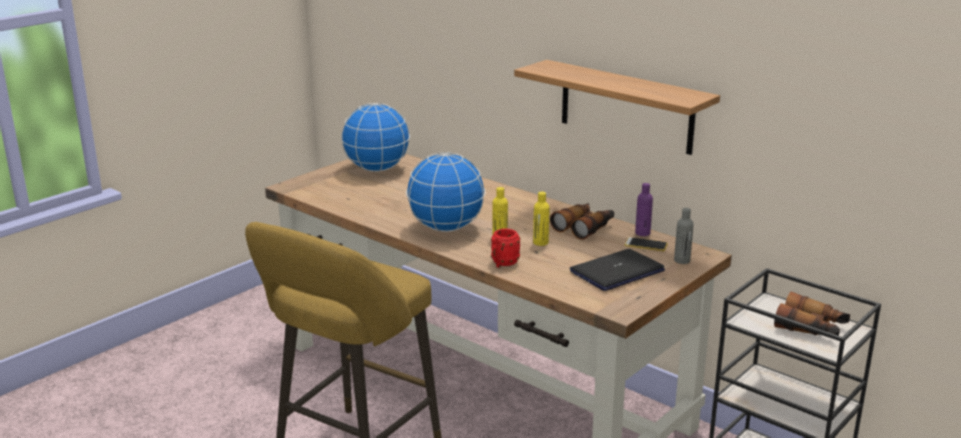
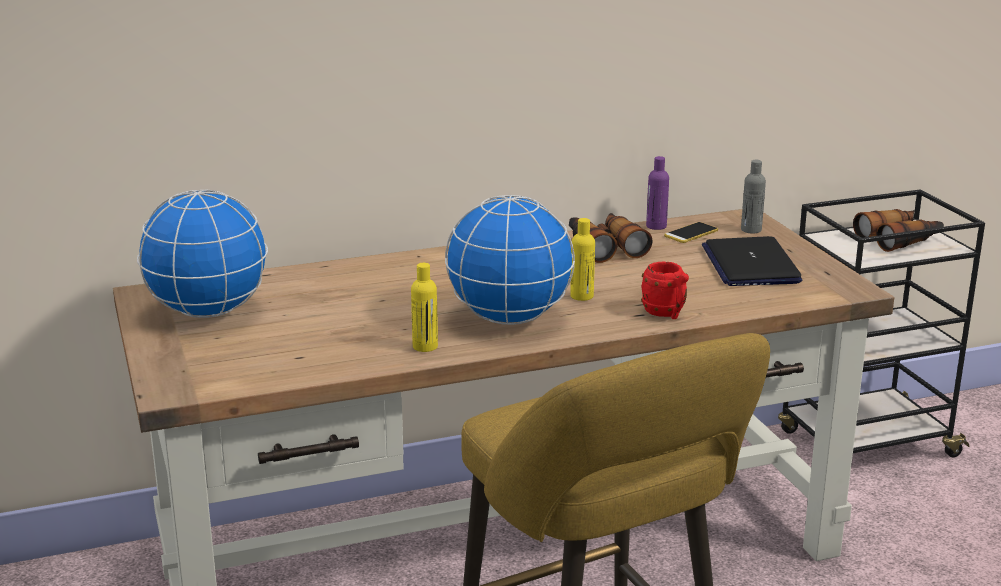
camera: 60 degrees left, 0 degrees up
(540, 242) = (624, 279): yellow bottle -> yellow bottle (425, 347)
(626, 107) = (595, 67): shelf -> none

